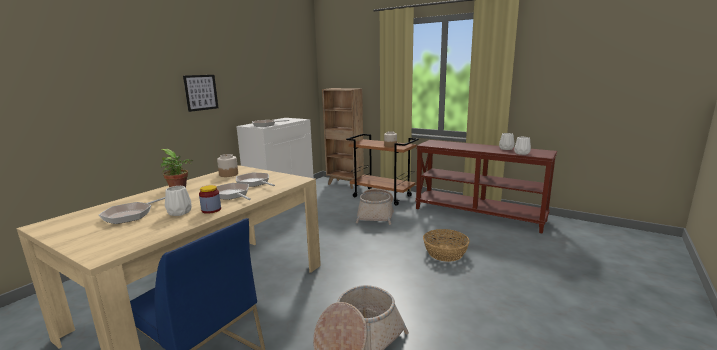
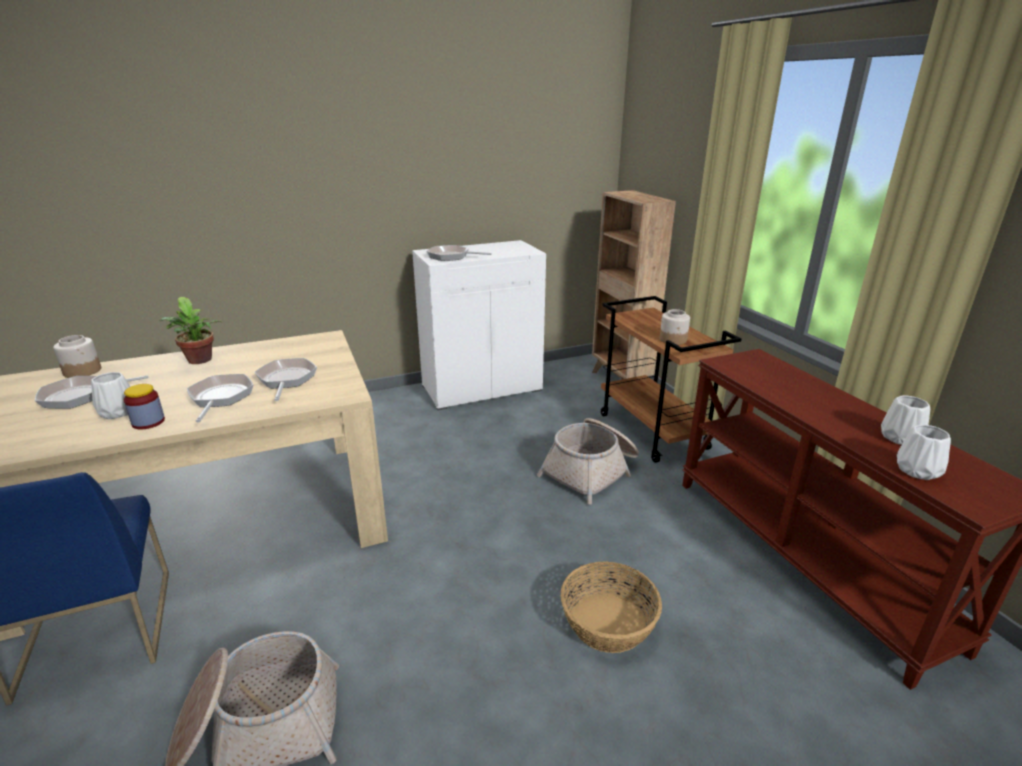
camera: 35 degrees right, 10 degrees up
(201, 92) = (350, 191): picture -> none
(228, 174) = (294, 348): jar -> jar (83, 371)

